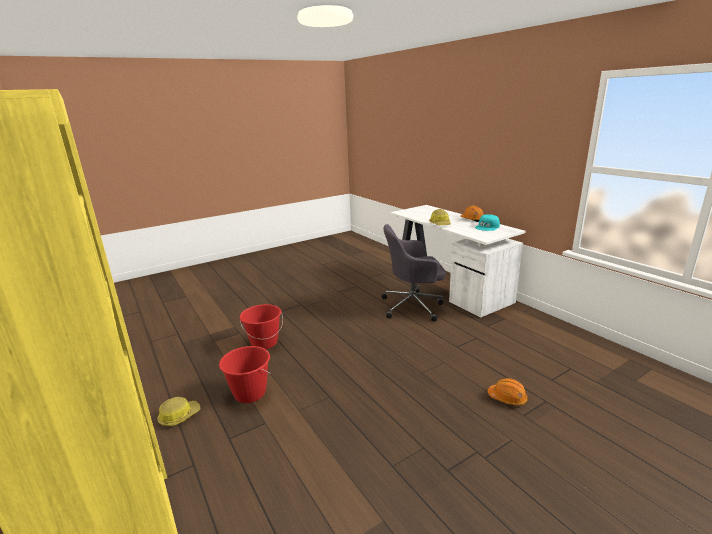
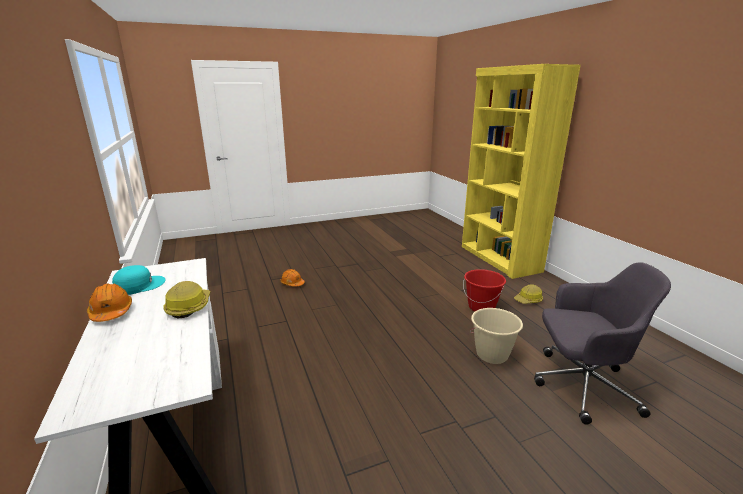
camera: 170 degrees left, 0 degrees up
(264, 343) = (492, 355): red bucket -> beige bucket
(413, 306) = (280, 387): grey office chair -> grey office chair (581, 386)

